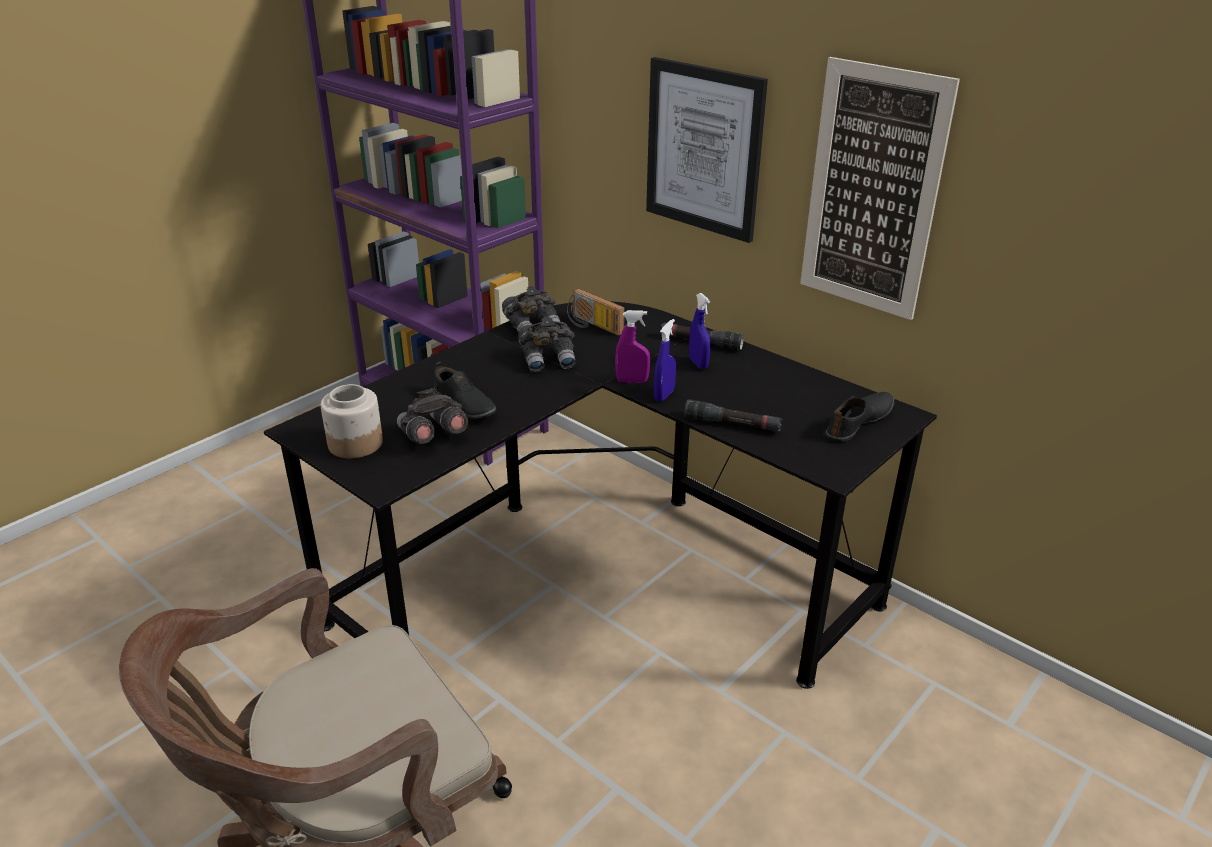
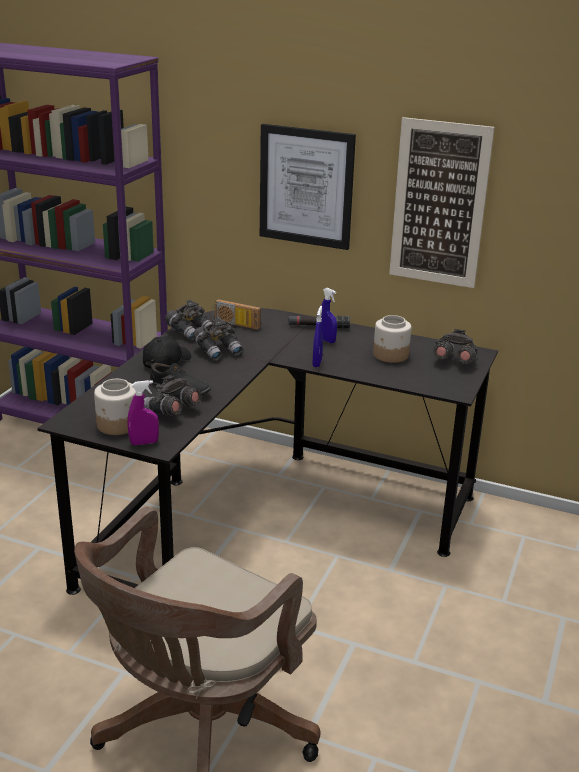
camera: 20 degrees left, 5 degrees down
(475, 364) = (166, 361): none -> black cap
(632, 381) = (288, 357): purple spray bottle -> purple spray bottle (144, 443)
(732, 424) = (375, 374): black flashlight -> none
(772, 399) = (390, 355): none -> jar
(859, 422) = (454, 361): black shoe -> grey binoculars

